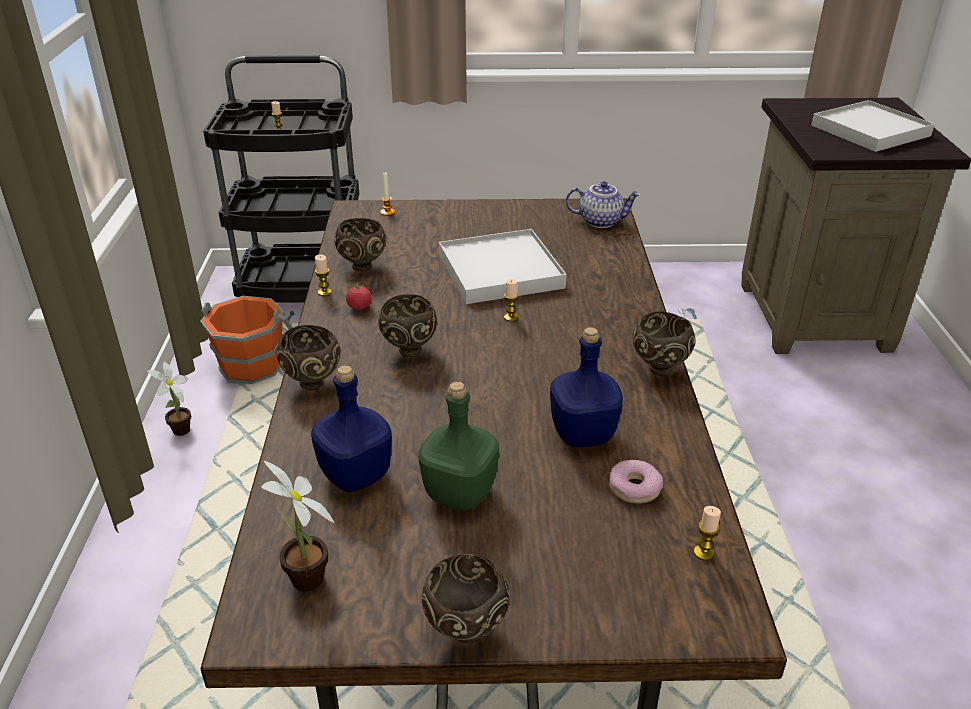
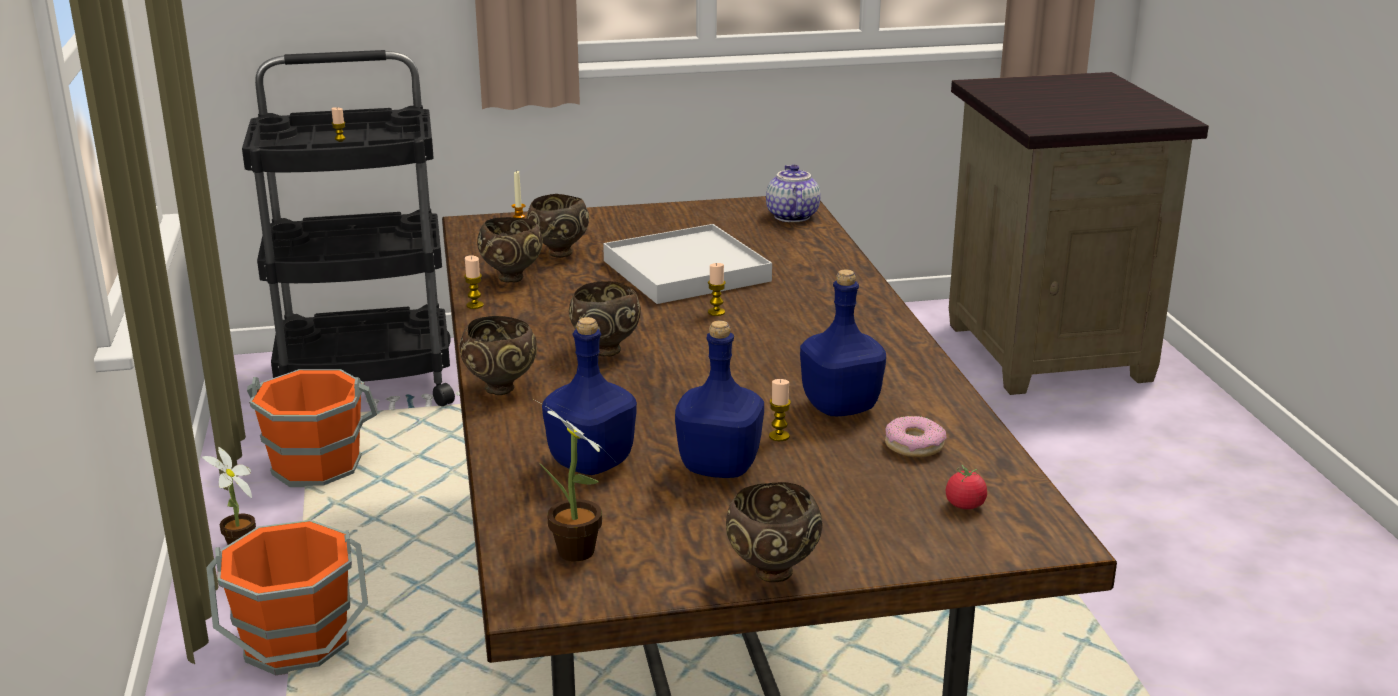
camera: 10 degrees left, 10 degrees down
(196, 521) = (297, 643): none -> orange bucket
(359, 307) = (525, 316): tomato -> tomato (965, 505)
(460, 492) = (719, 466): green bottle -> blue bottle
(601, 221) = (790, 216): teapot -> teapot turned 90 degrees counterclockwise
(658, 369) = (906, 345): brown bowl -> brown bowl (558, 253)
(703, 553) = (1006, 489): candle -> candle (779, 436)
(870, 130) = (1087, 105): white tray -> none

